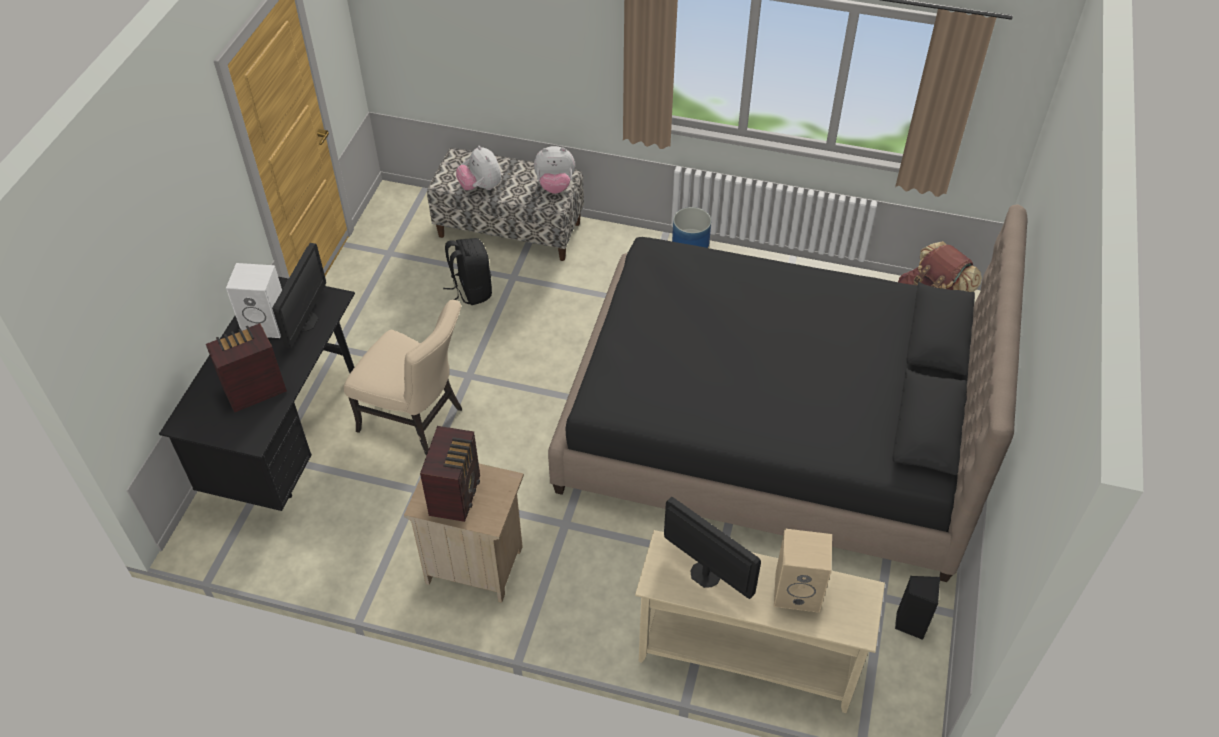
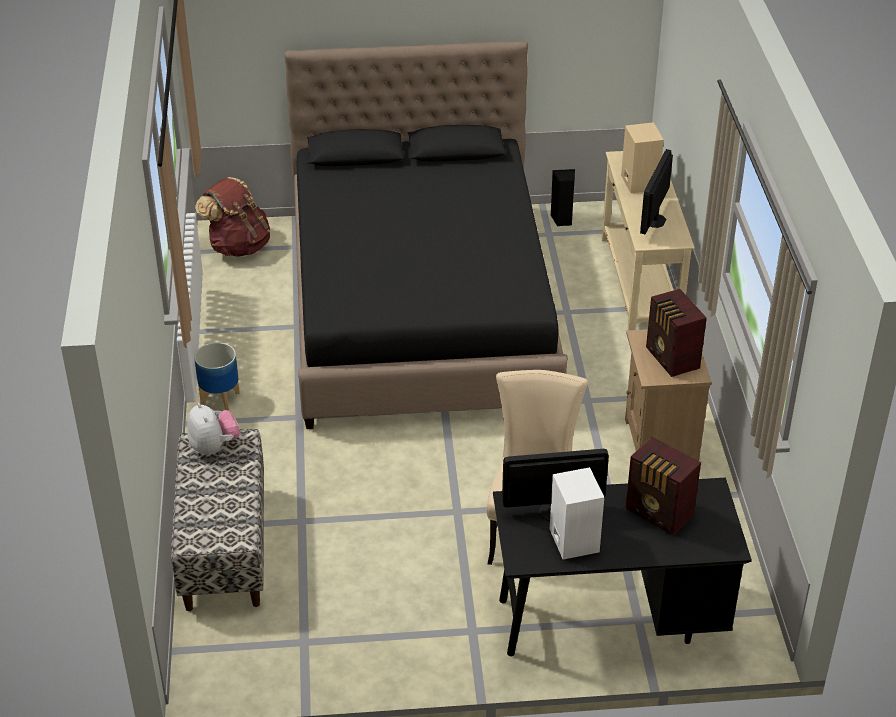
camera: 110 degrees left, 10 degrees down
(456, 494) = (672, 359): radio -> radio turned 105 degrees counterclockwise
(471, 290) = (336, 548): black backpack -> none
(481, 187) = (237, 505): plush toy -> none

